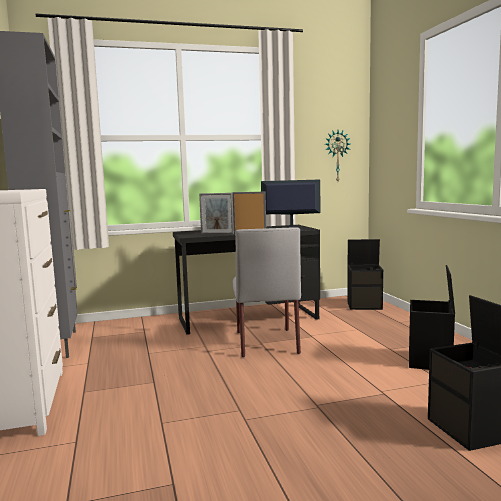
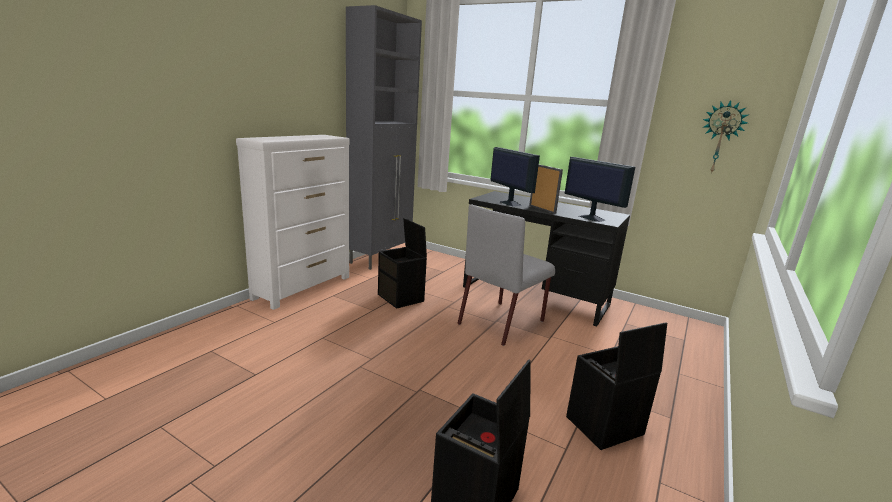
camera: 45 degrees right, 10 degrees up
(217, 234) = (509, 203): picture frame -> monitor
(365, 305) = (683, 337): black storage box -> black storage box (401, 298)

